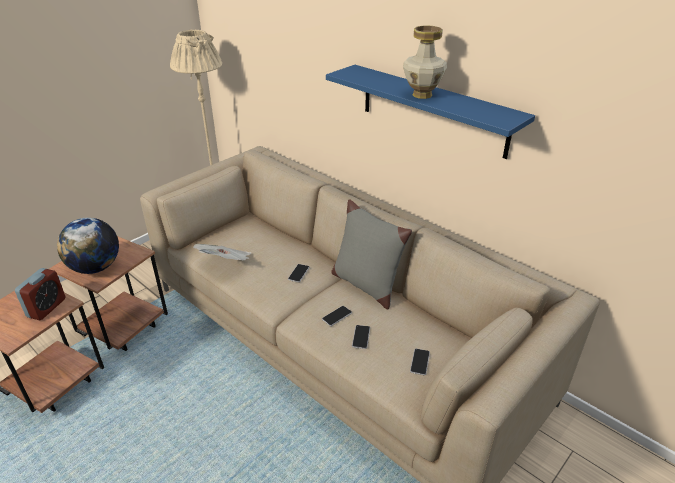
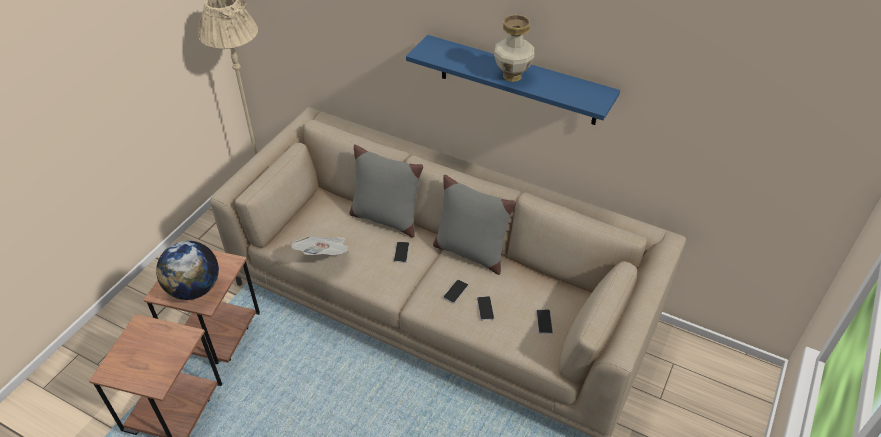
camera: 15 degrees left, 10 degrees up
(46, 308) = (170, 344): alarm clock -> none
(296, 244) = (385, 218): none -> grey pillow

